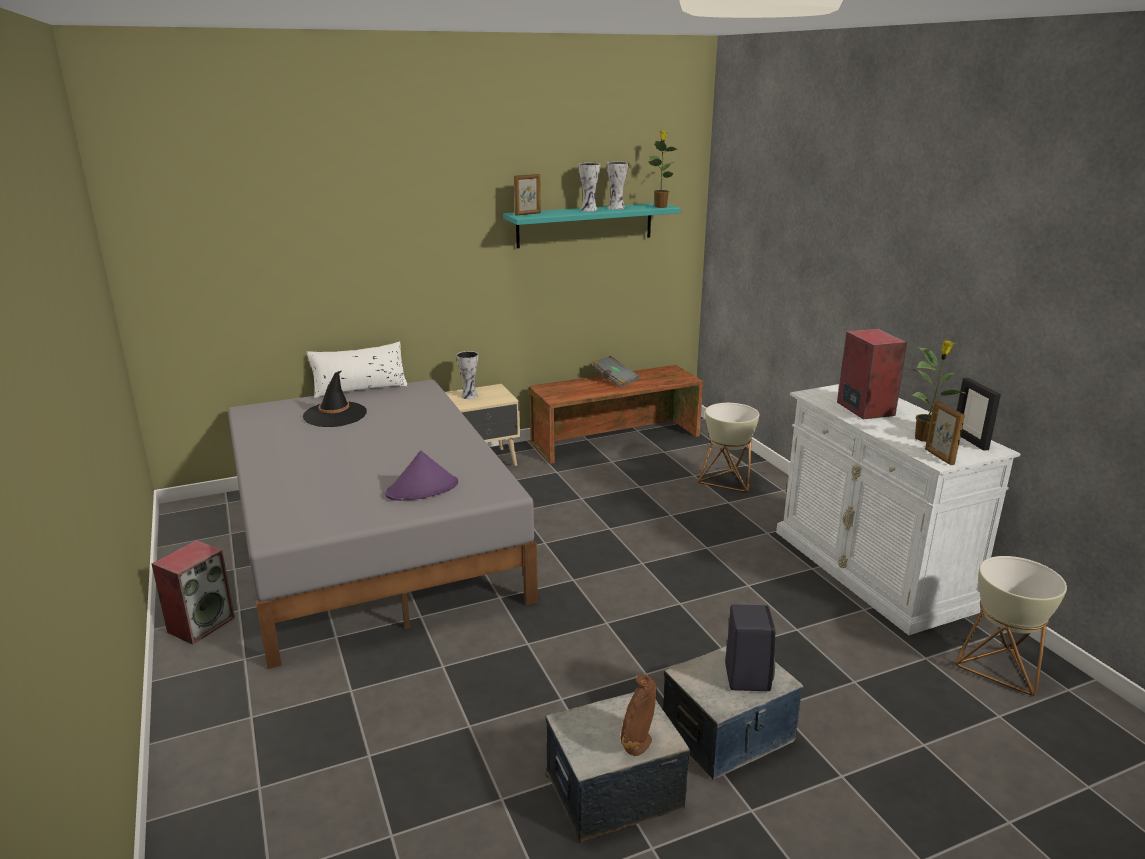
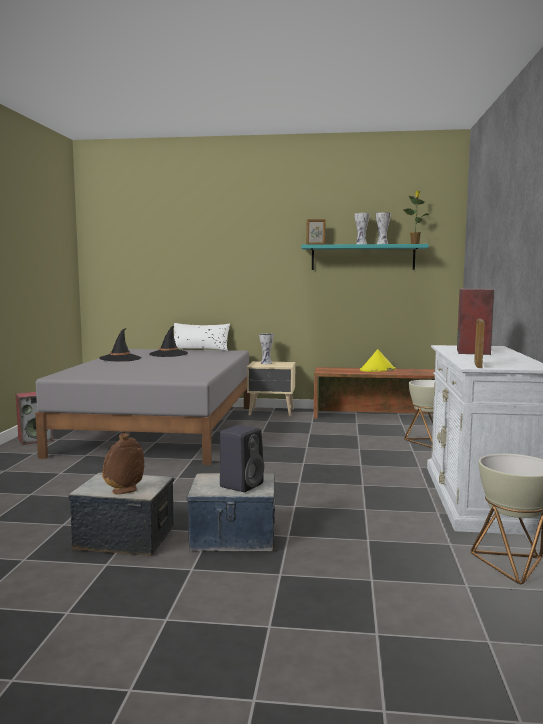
camera: 30 degrees right, 15 degrees down
(281, 447) = (120, 358): none -> black hat
(422, 489) = (156, 374): purple hat -> none
(614, 380) = (377, 370): grey book -> yellow hat
(925, 438) = (488, 361): potted plant -> none
(971, 440) = (529, 364): picture frame -> none

